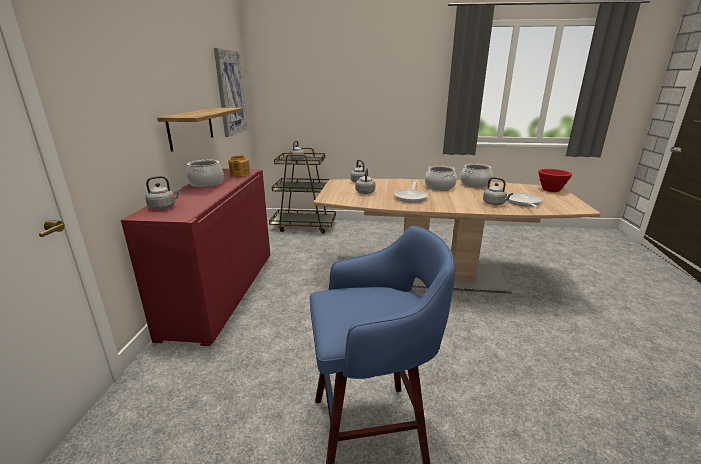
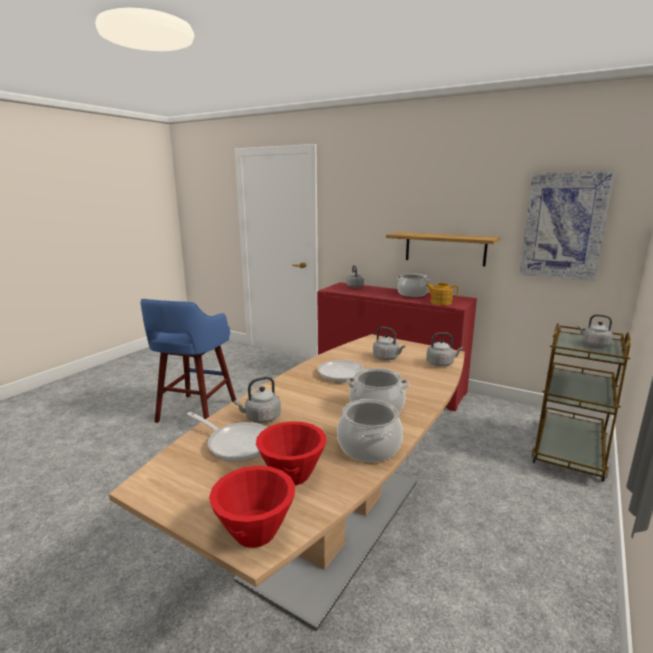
camera: 115 degrees right, 5 degrees down
(517, 191) = (291, 475): none -> red bowl

